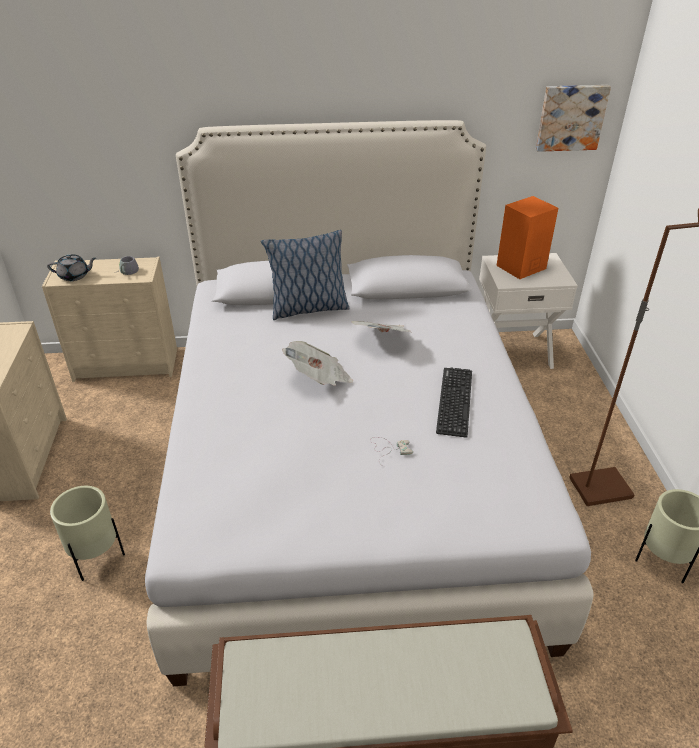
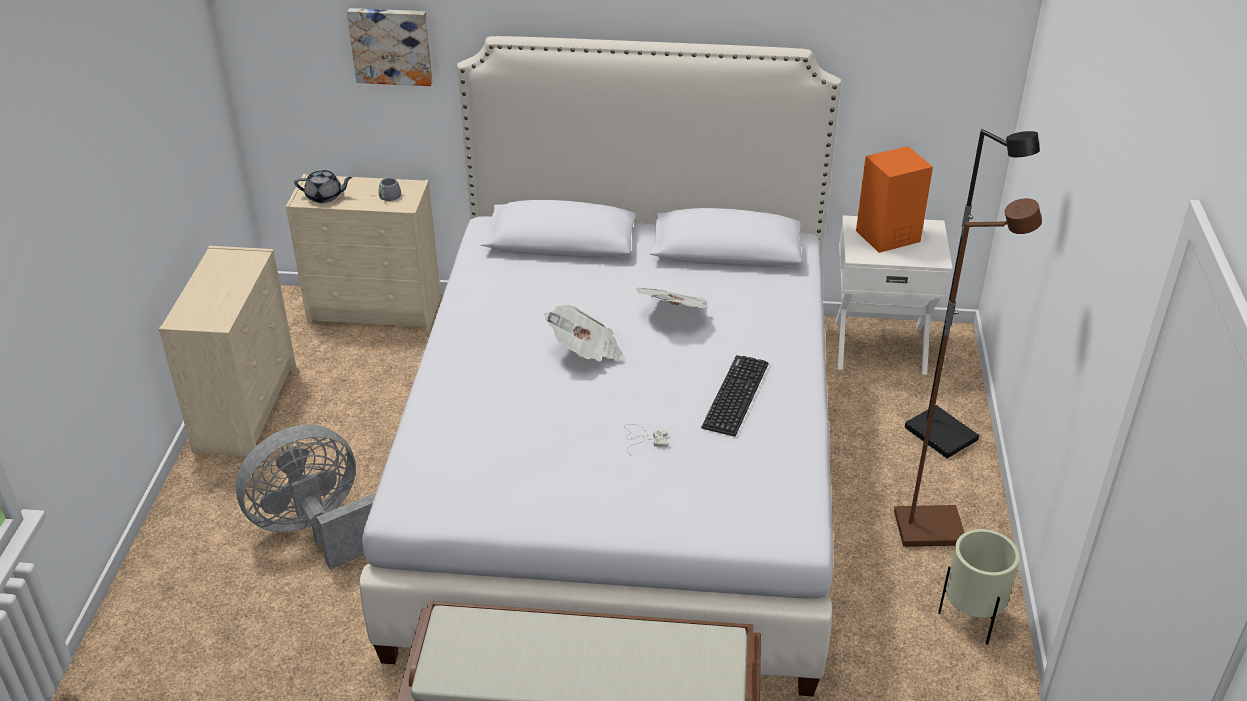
camera: 10 degrees right, 0 degrees up
(97, 559) = (316, 529): beige planter -> grey fan
(308, 309) = (595, 266): pillow -> none
(570, 117) = (957, 53): picture -> picture (391, 45)
(581, 412) = (942, 434): none -> black floor lamp

